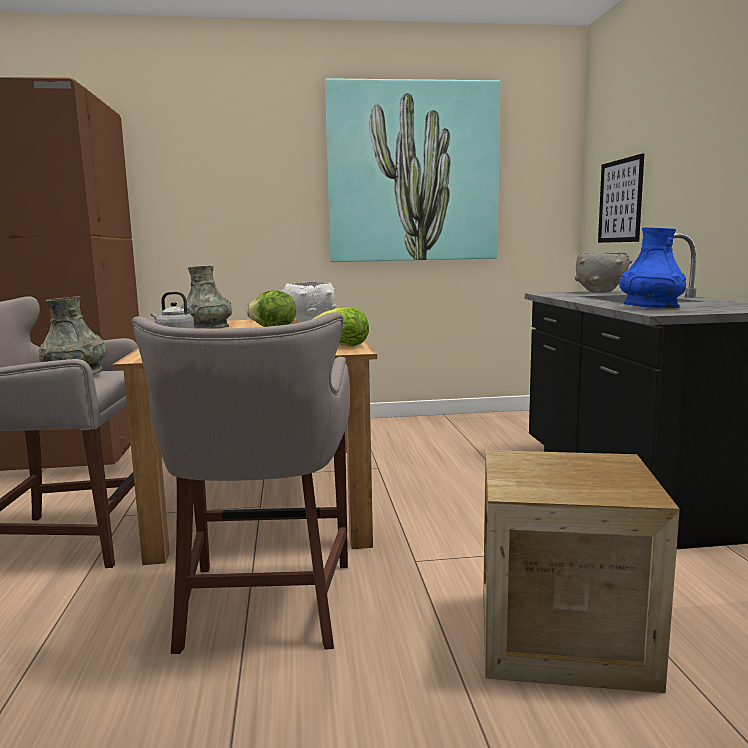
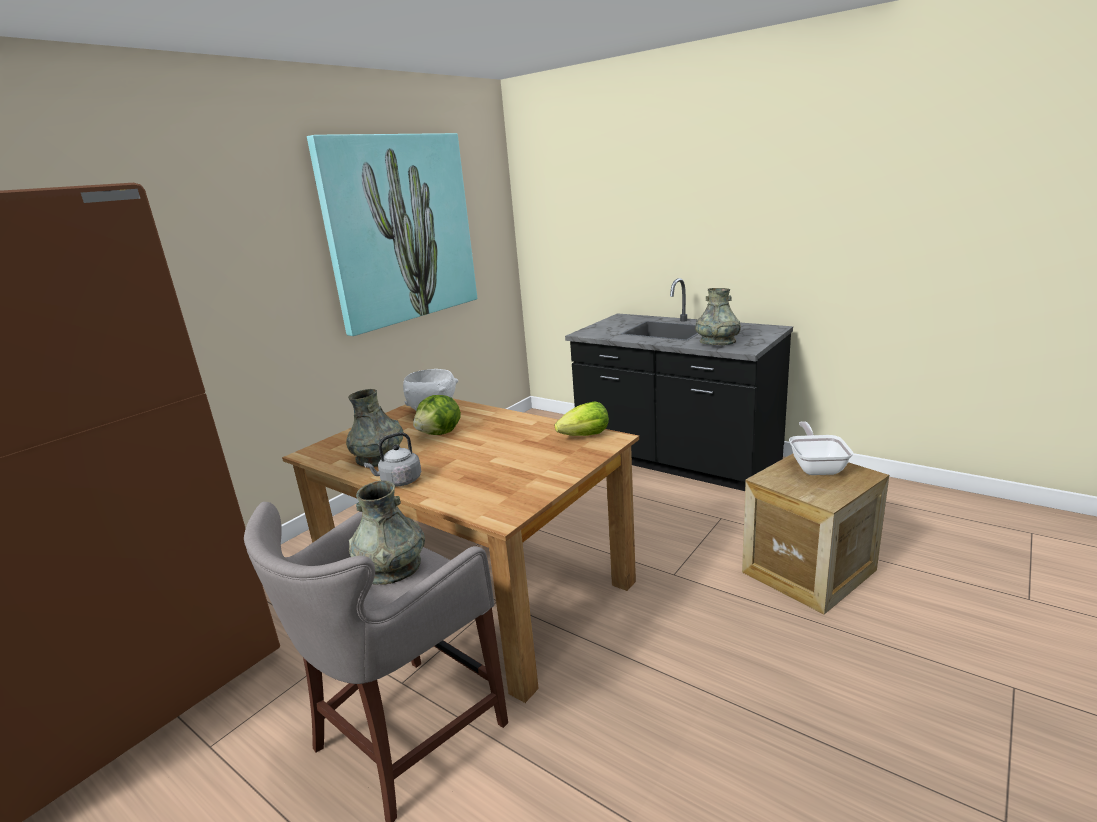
camera: 45 degrees left, 10 degrees up
(263, 607) = (666, 663): grey stool -> none
(599, 469) = (816, 466): none -> frying pan
(600, 292) = (610, 323): grey bowl -> none
(620, 201) = (575, 242): picture -> none
(650, 307) = (717, 342): blue vase -> grey vase

